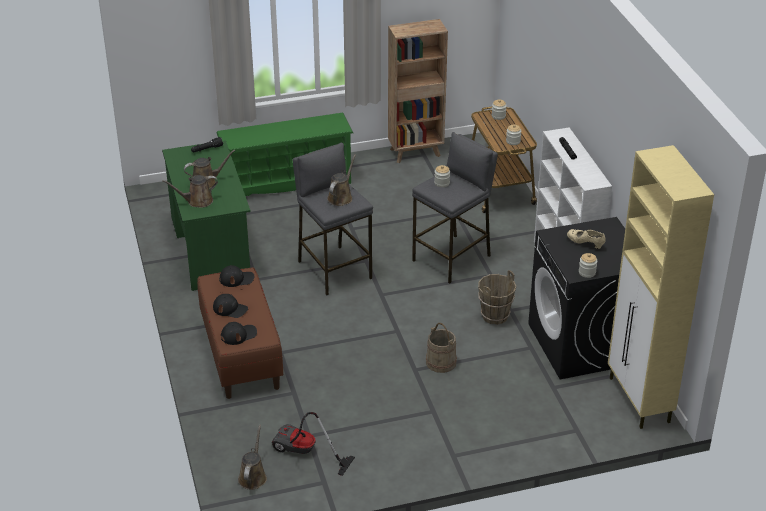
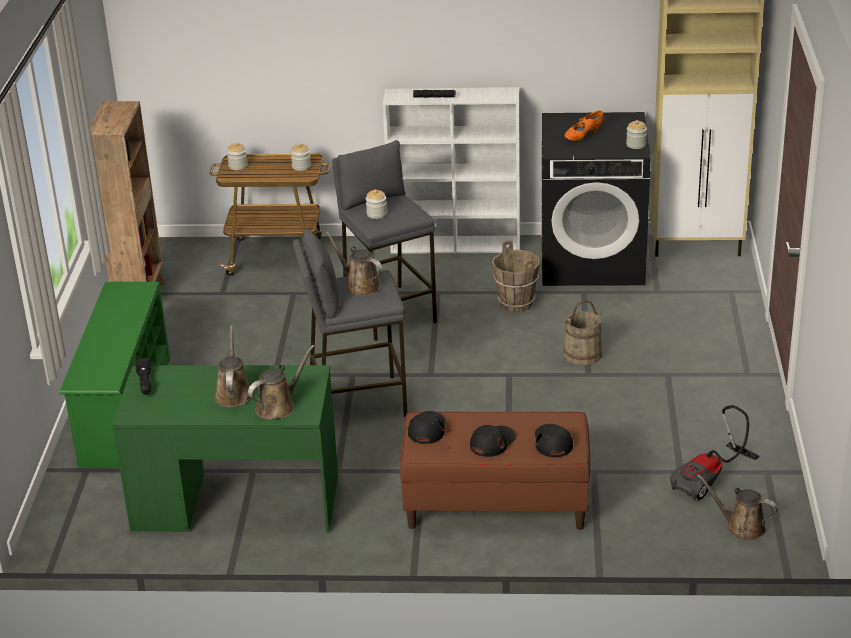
camera: 70 degrees left, 5 degrees down
(197, 201) = (278, 406): brown watering can -> brown watering can turned 135 degrees counterclockwise
(585, 244) = (583, 137): beige shoe -> orange shoe

